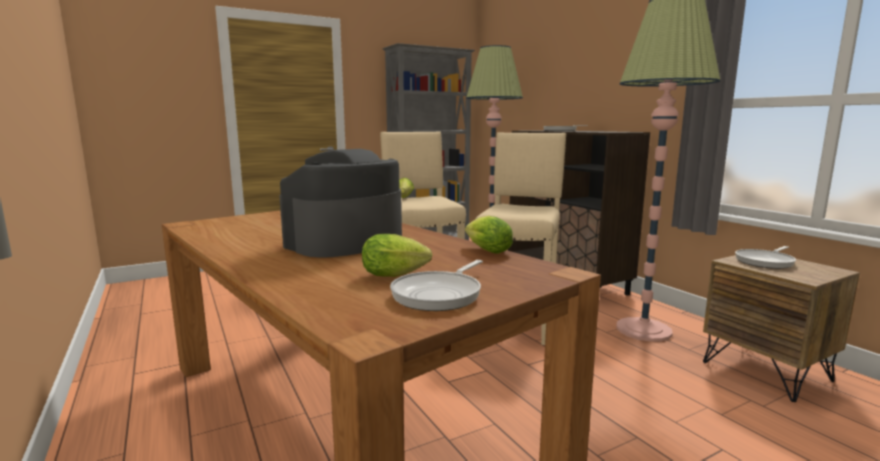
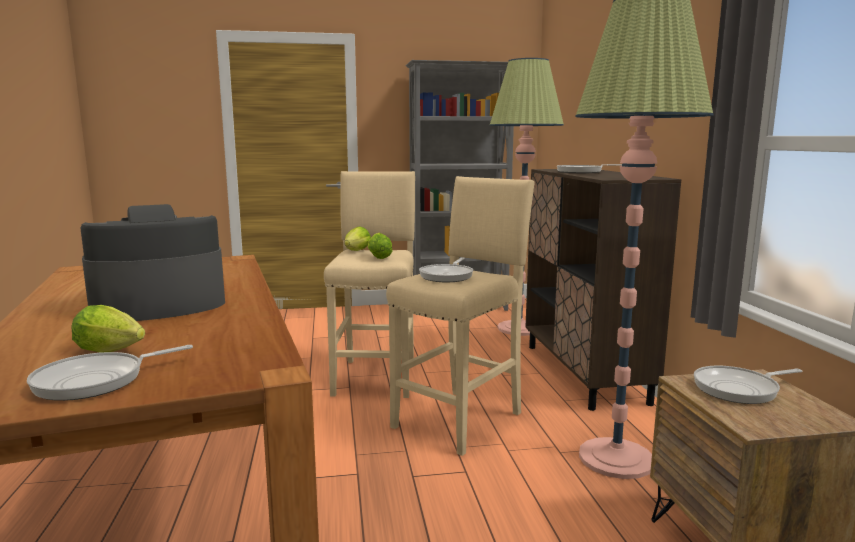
camera: 20 degrees right, 0 degrees up
(485, 250) = (265, 332): lettuce -> lettuce (378, 257)
(513, 209) = (447, 276): none -> frying pan

